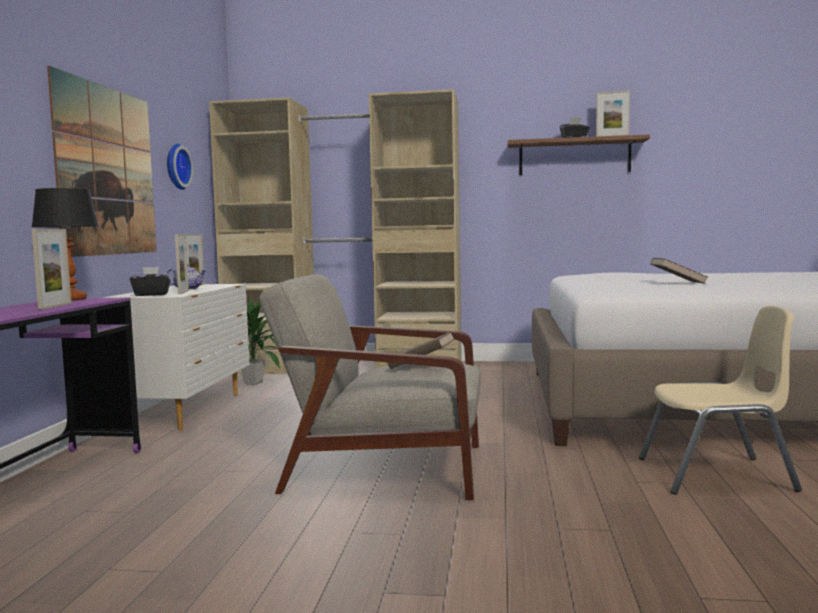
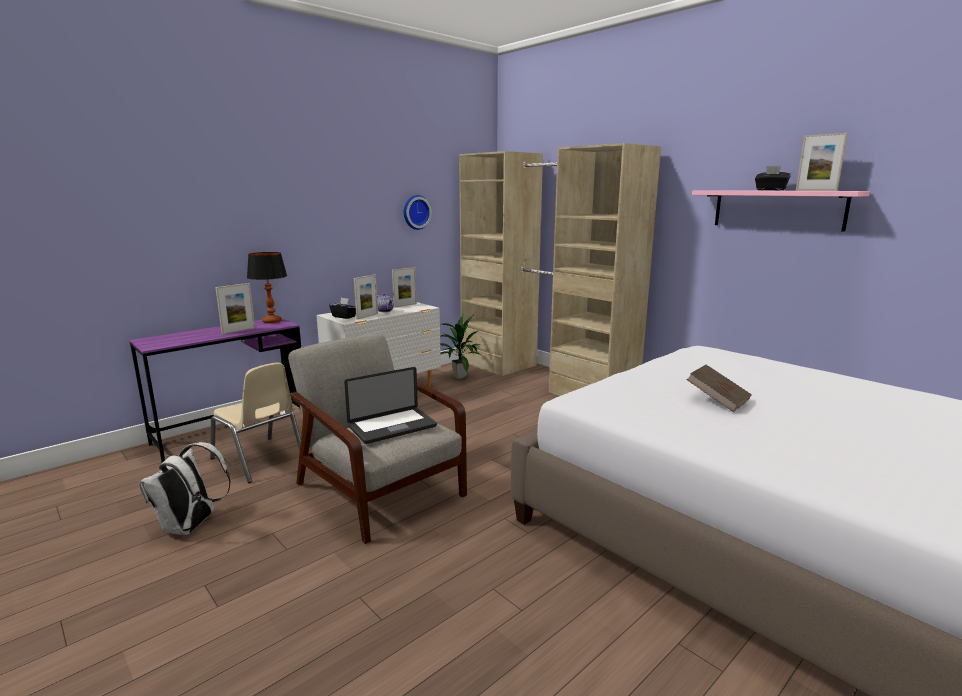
camera: 40 degrees right, 10 degrees up
(107, 171) = (333, 227): picture -> none
(225, 569) = (191, 527): none -> white backpack
(421, 366) = (392, 427): brown book -> laptop
(574, 157) = (777, 209): brown shelf -> pink shelf
(716, 475) = (566, 619): beige chair -> beige chair (259, 459)

